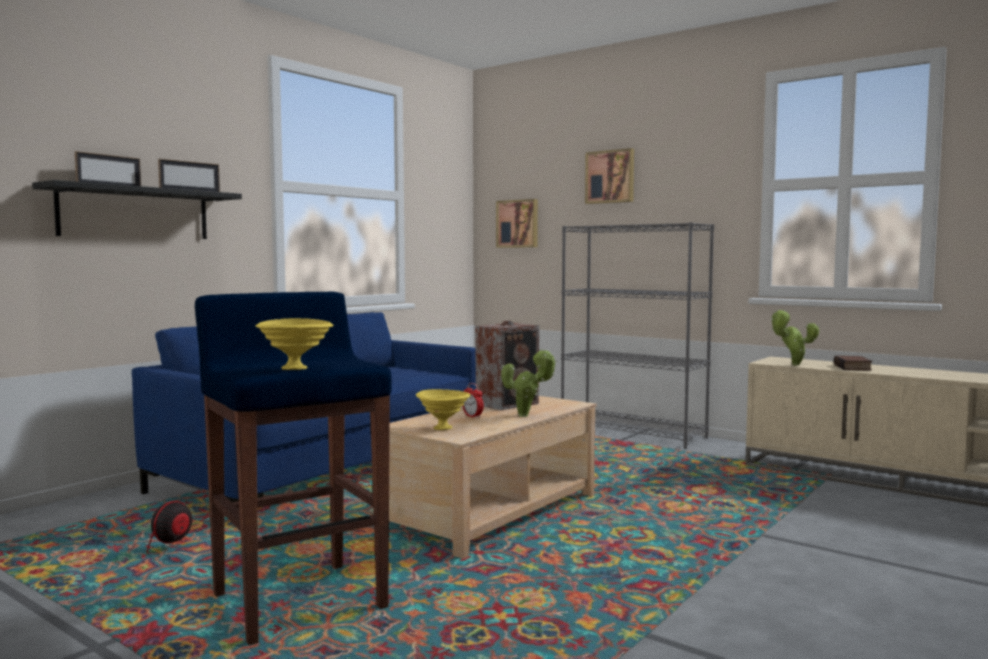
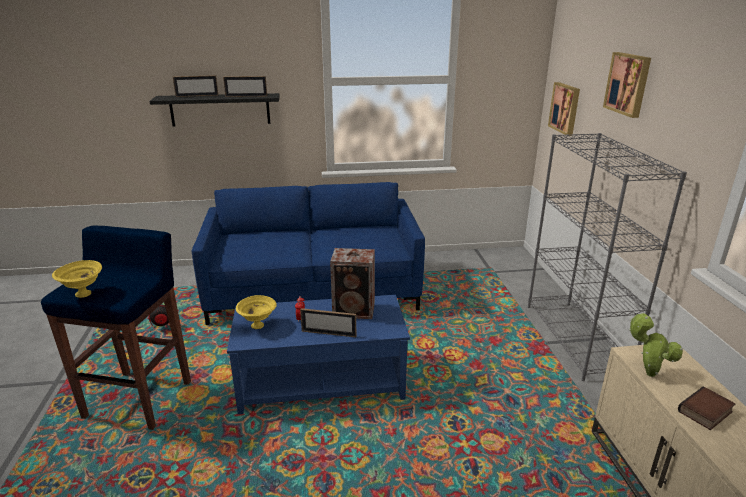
camera: 45 degrees right, 20 degrees up
(491, 513) = (321, 380): beige coffee table -> blue coffee table
(526, 416) = (328, 333): potted plant -> picture frame

